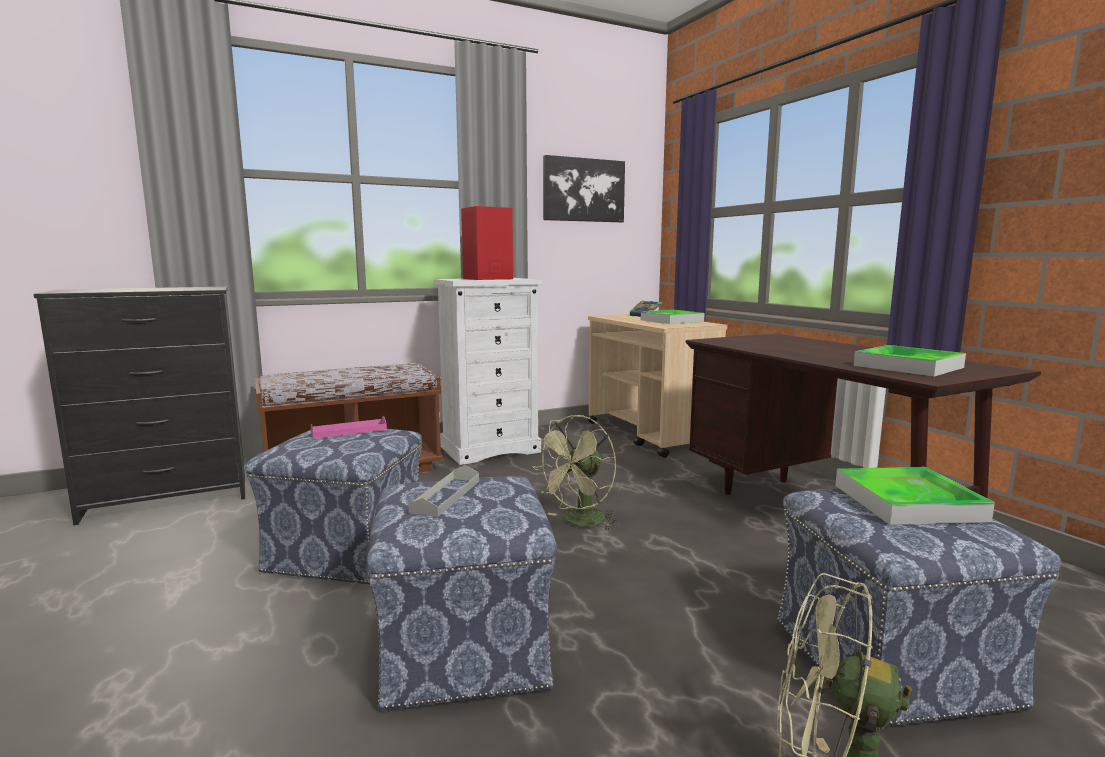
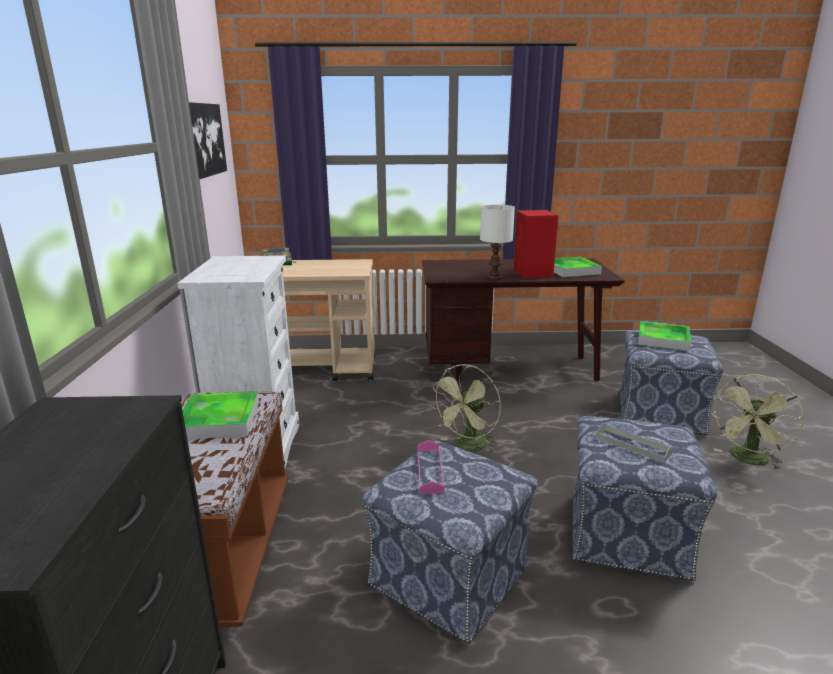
camera: 65 degrees left, 10 degrees up
(486, 279) = (238, 267): red speaker -> red speaker (533, 273)
(579, 523) = (467, 446): green fan -> green fan turned 60 degrees clockwise
(671, 321) = (325, 265): tray -> tray (219, 420)
(766, 350) = (495, 278): none -> white table lamp

